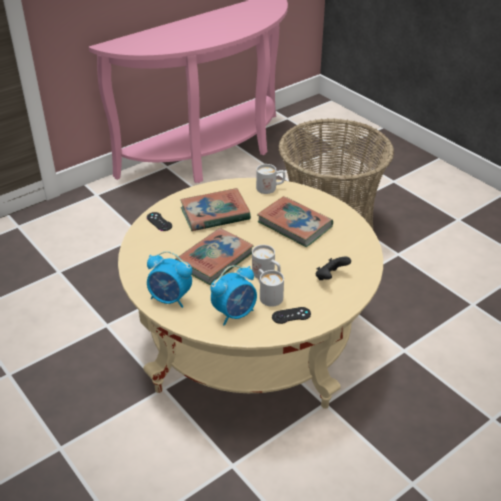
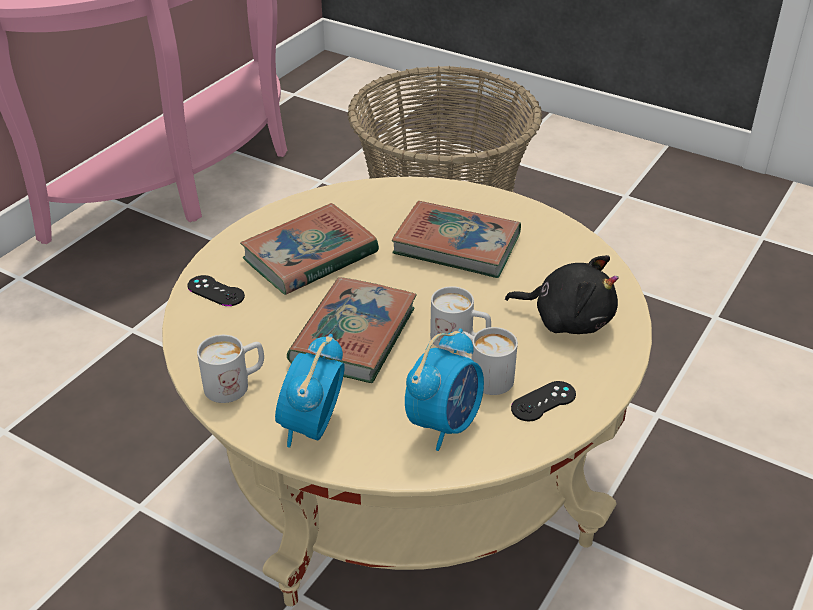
camera: 20 degrees left, 0 degrees up
(170, 299) = (312, 427): alarm clock -> alarm clock turned 105 degrees clockwise
(270, 188) = (381, 193): white mug -> white mug (236, 384)
(330, 277) = (567, 319): black game controller -> black plush toy

